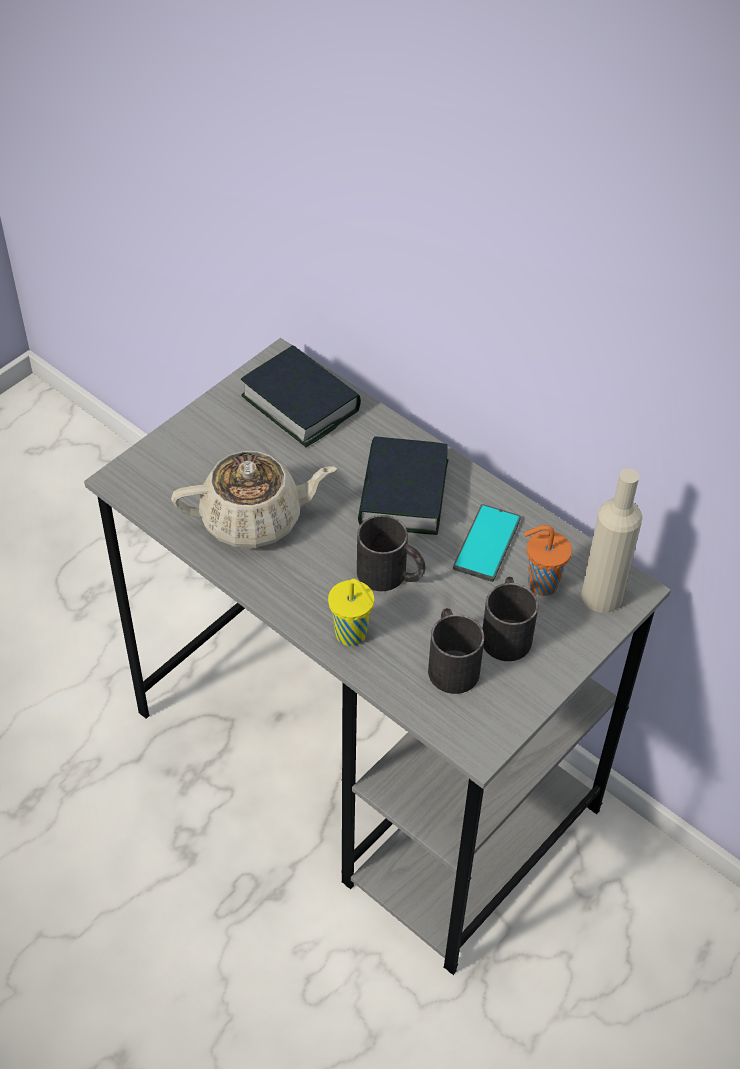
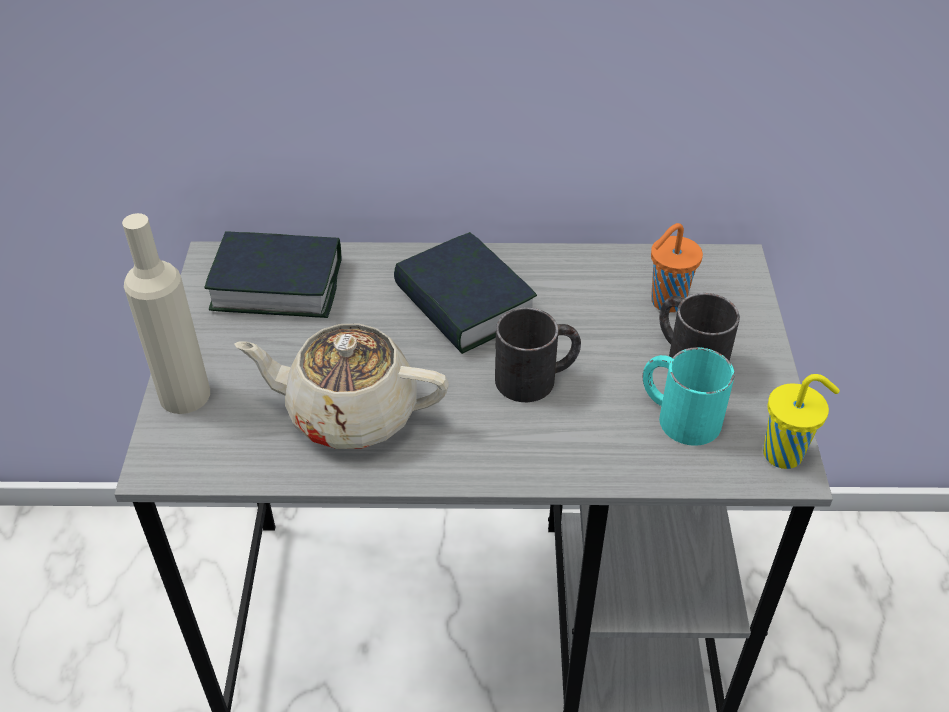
camera: 40 degrees left, 5 degrees down
(254, 519) = (349, 412): beige teapot -> beige teapot turned 120 degrees counterclockwise
(352, 635) = (567, 453): yellow cup -> yellow cup (785, 454)
(451, 662) = (678, 415): black mug -> turquoise mug
(487, 543) = (584, 298): phone -> none
(601, 596) = (722, 281): beige bottle -> beige bottle (184, 395)

